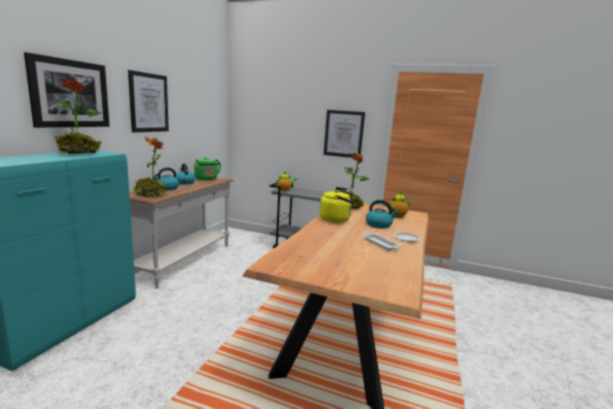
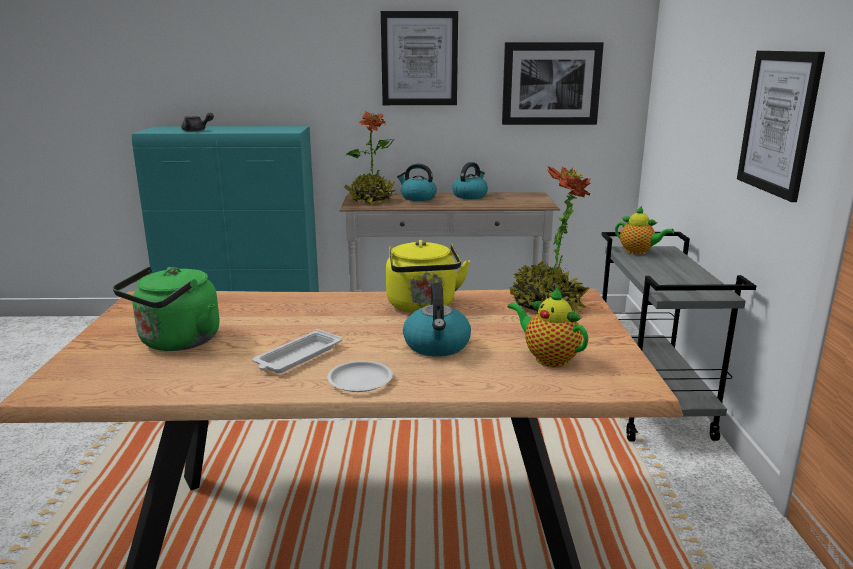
camera: 70 degrees right, 5 degrees up
(33, 160) = (197, 131): none -> grey teapot
(70, 94) = (289, 54): picture -> picture (551, 84)
(79, 153) = (266, 128): potted plant -> none
(207, 179) = (520, 198): green kettle -> green kettle (176, 342)

